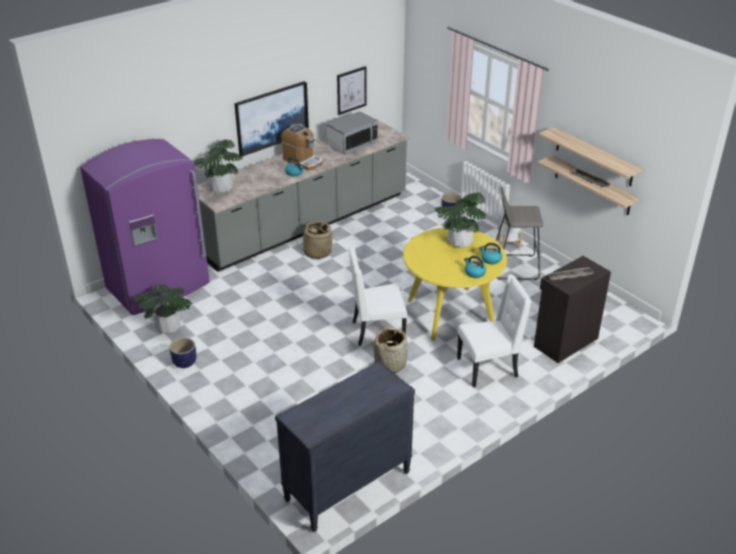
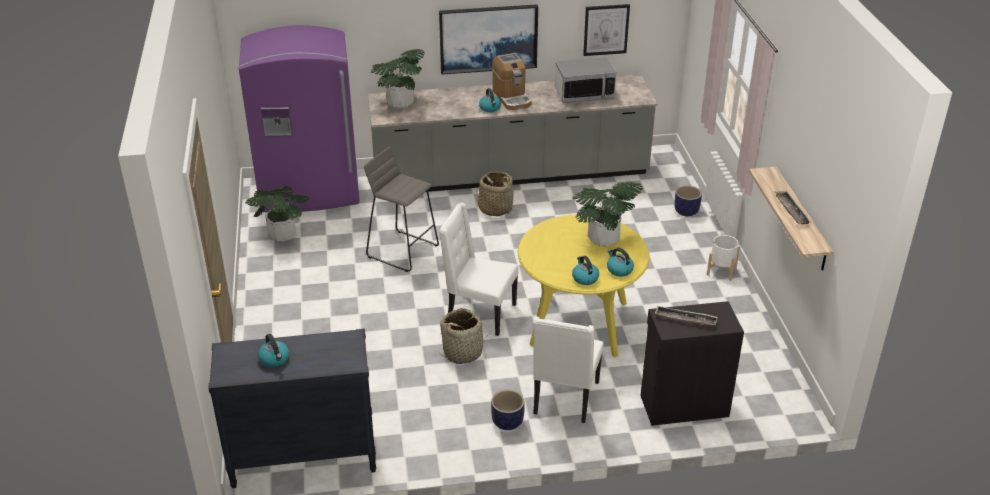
camera: 30 degrees right, 0 degrees up
(184, 362) = (266, 274): planter -> planter (507, 422)
(337, 408) = (274, 359): none -> kettle
(488, 368) = (565, 399): white chair -> white chair turned 90 degrees clockwise
(514, 267) = (705, 298): grey stool -> grey stool (403, 250)
(594, 157) = (806, 181): shelf -> none

